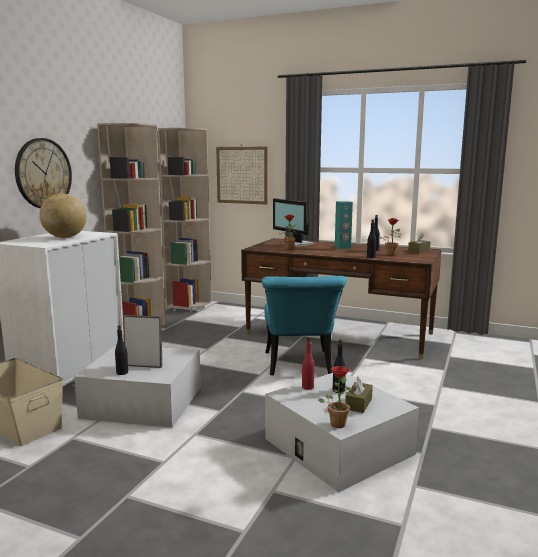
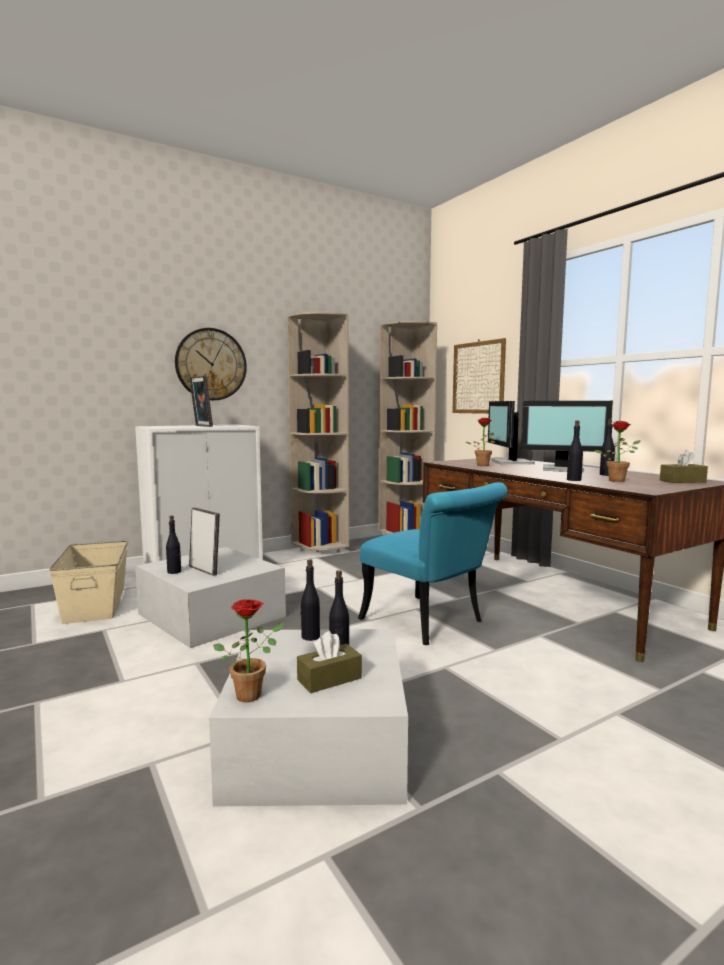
camera: 35 degrees right, 5 degrees down
(65, 237) = (201, 426): globe -> picture frame
(299, 366) = (431, 623): turquoise chair -> turquoise chair turned 75 degrees counterclockwise
(307, 387) = (310, 637): red bottle -> black bottle
(342, 247) = (563, 469): turquoise speaker -> monitor

